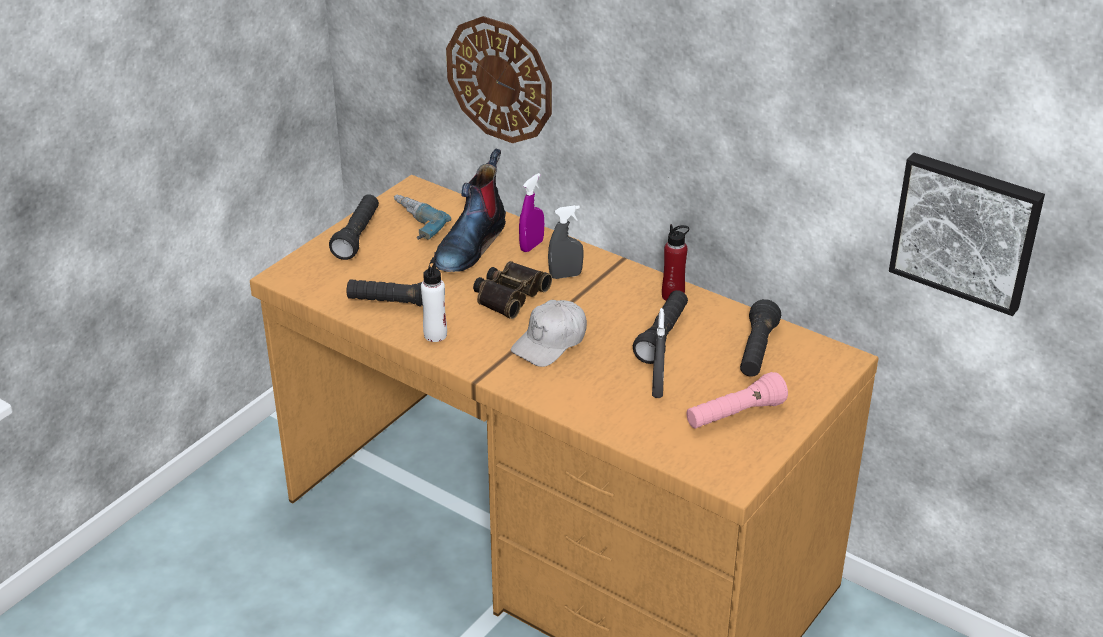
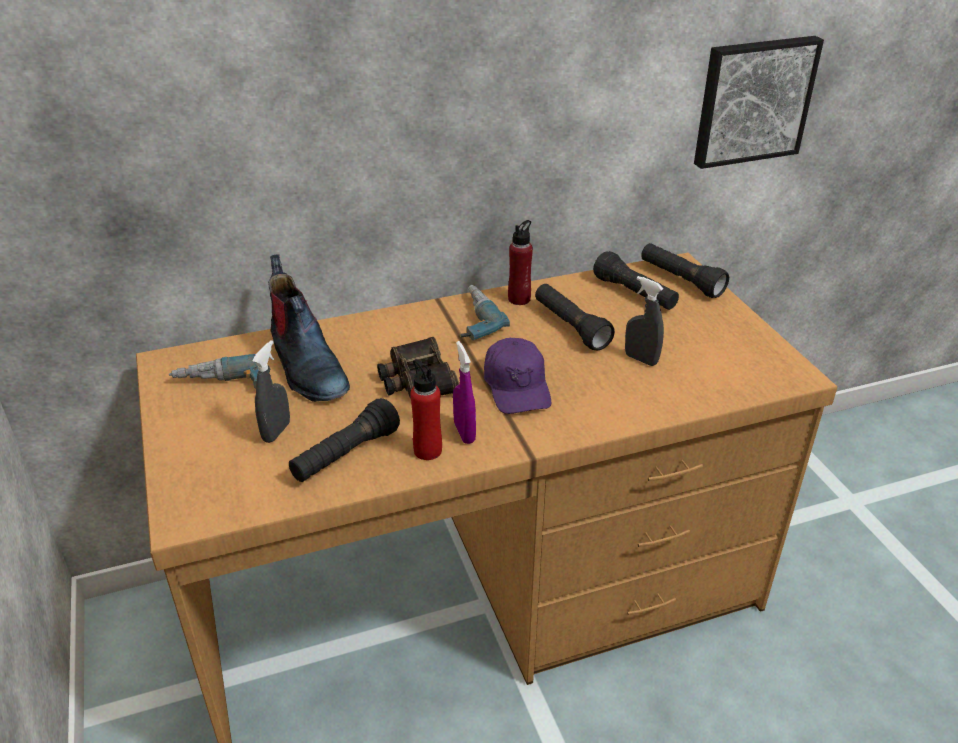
camera: 55 degrees left, 0 degrees up
(357, 236) = (190, 432): black flashlight -> black flashlight (680, 280)
(435, 335) = (427, 450): white bottle -> red bottle
(500, 79) = (242, 177): wall clock -> none
(531, 246) = (356, 335): purple spray bottle -> purple spray bottle (464, 433)
(550, 342) = (517, 386): white cap -> purple cap
(565, 275) = (425, 337): grey spray bottle -> grey spray bottle (276, 432)
(613, 286) = (471, 320): none -> power drill
(734, 415) = (710, 338): pink flashlight -> none

